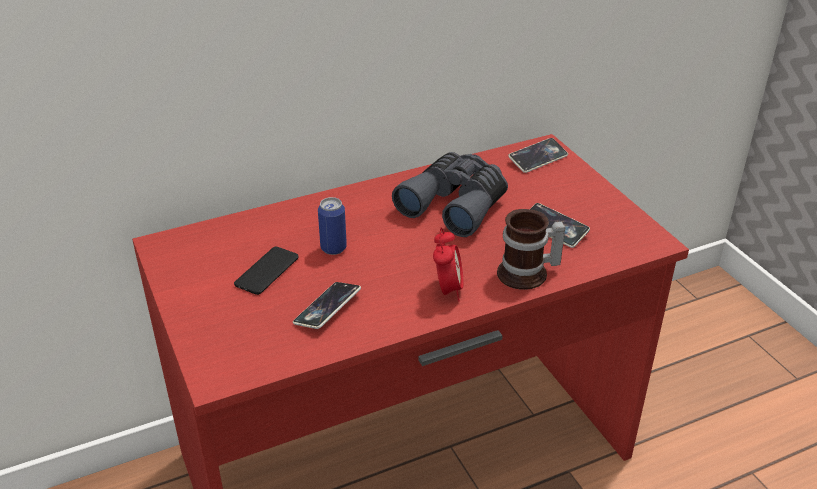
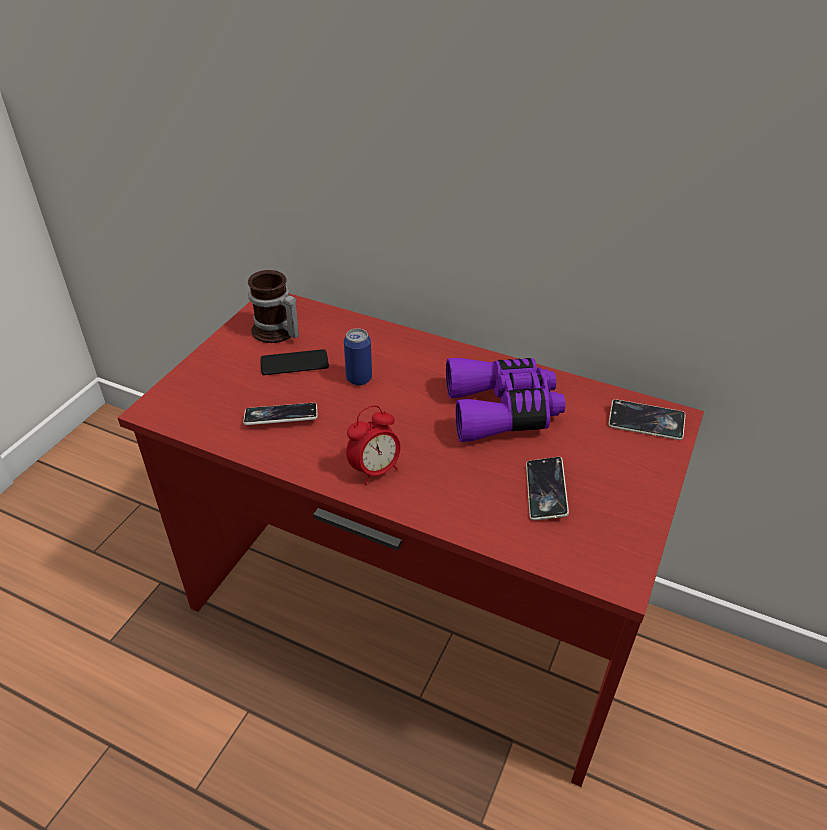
camera: 50 degrees right, 5 degrees up
(456, 204) = (502, 410): grey binoculars -> purple binoculars
(527, 275) = (453, 510): mug -> mug (275, 333)

